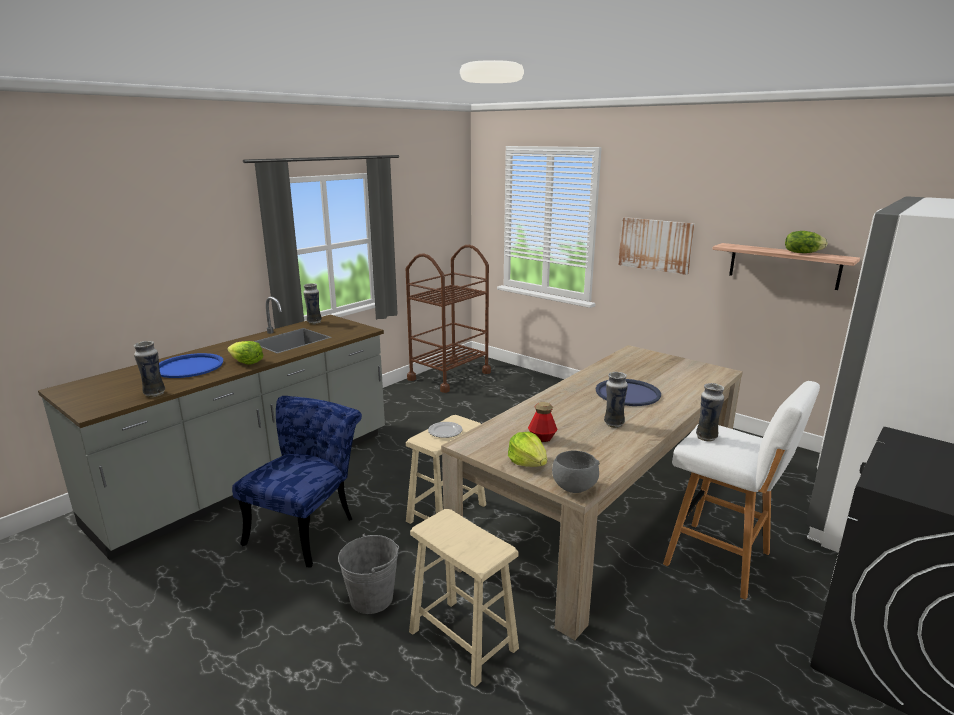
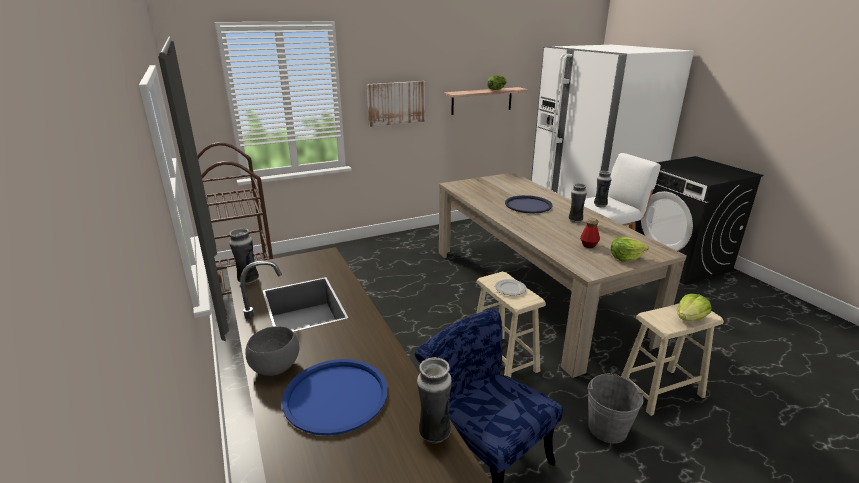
camera: 65 degrees left, 5 degrees up
(246, 362) = (364, 343): lettuce -> lettuce (690, 318)
(573, 487) = (662, 252): grey bowl -> grey bowl (275, 368)

